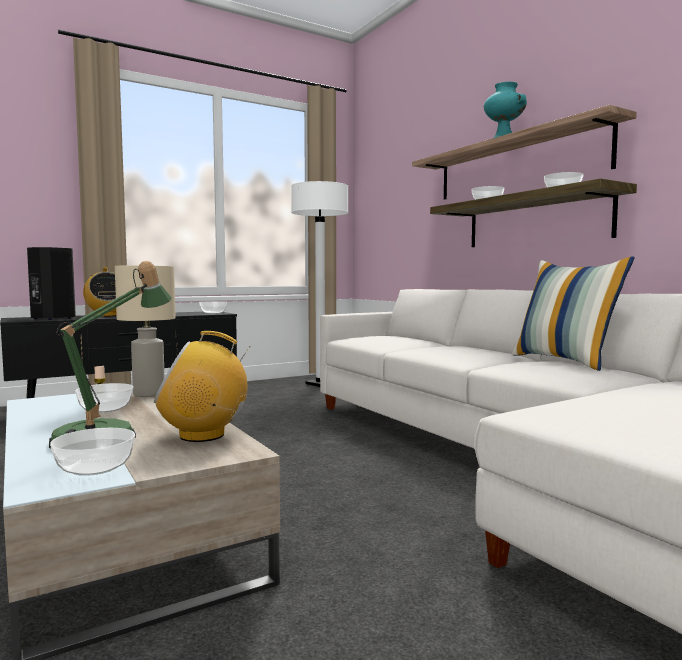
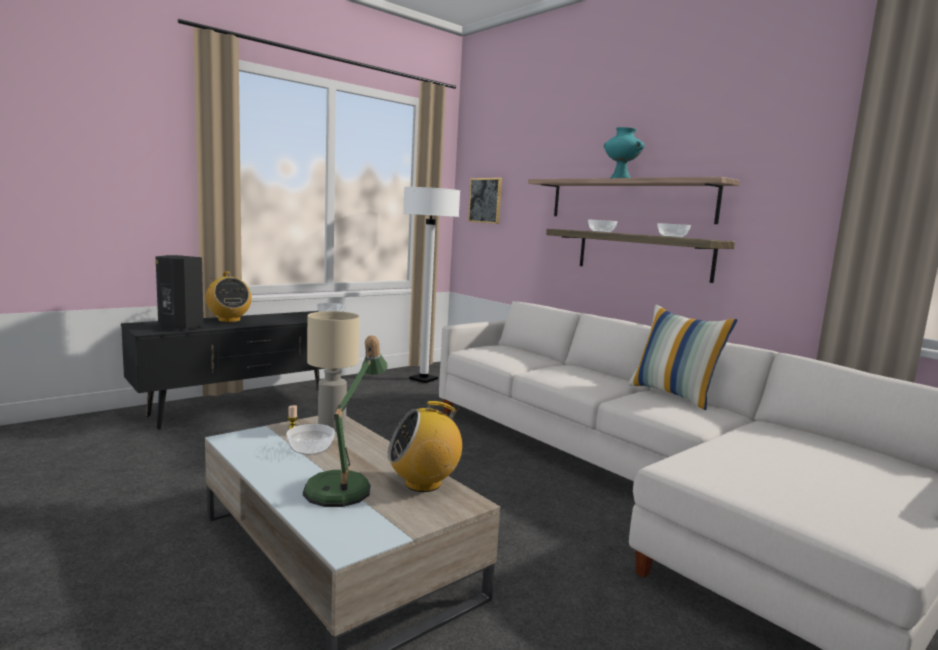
camera: 10 degrees left, 5 degrees up
(96, 467) = (369, 524): bowl -> none
(380, 198) = (485, 200): none -> picture

